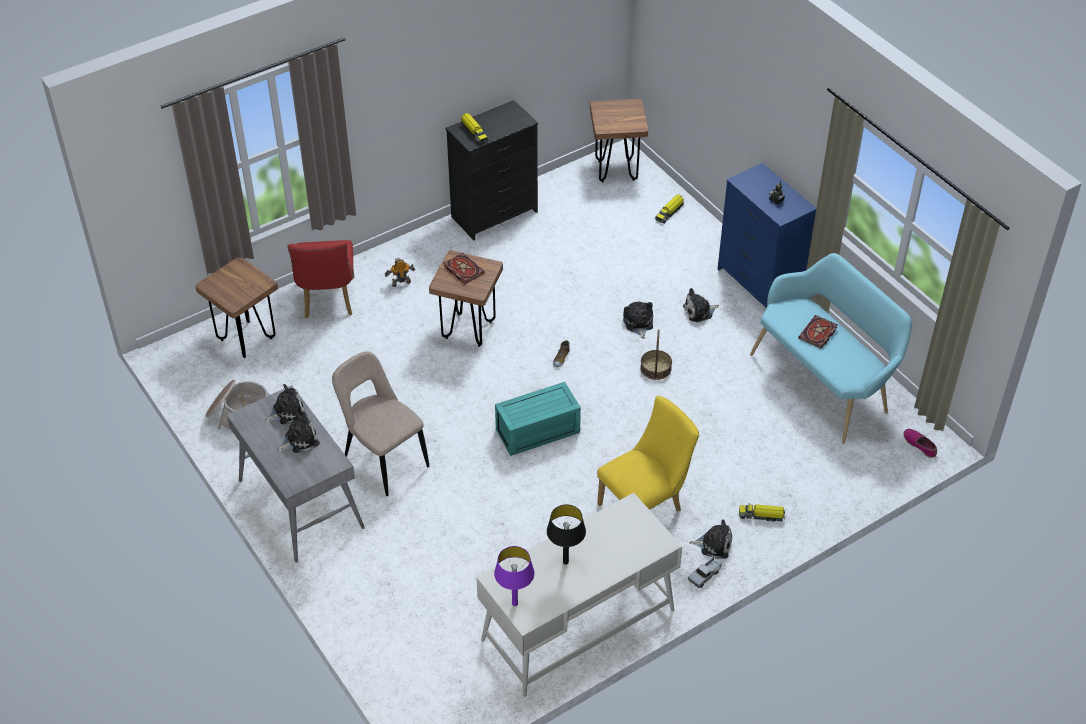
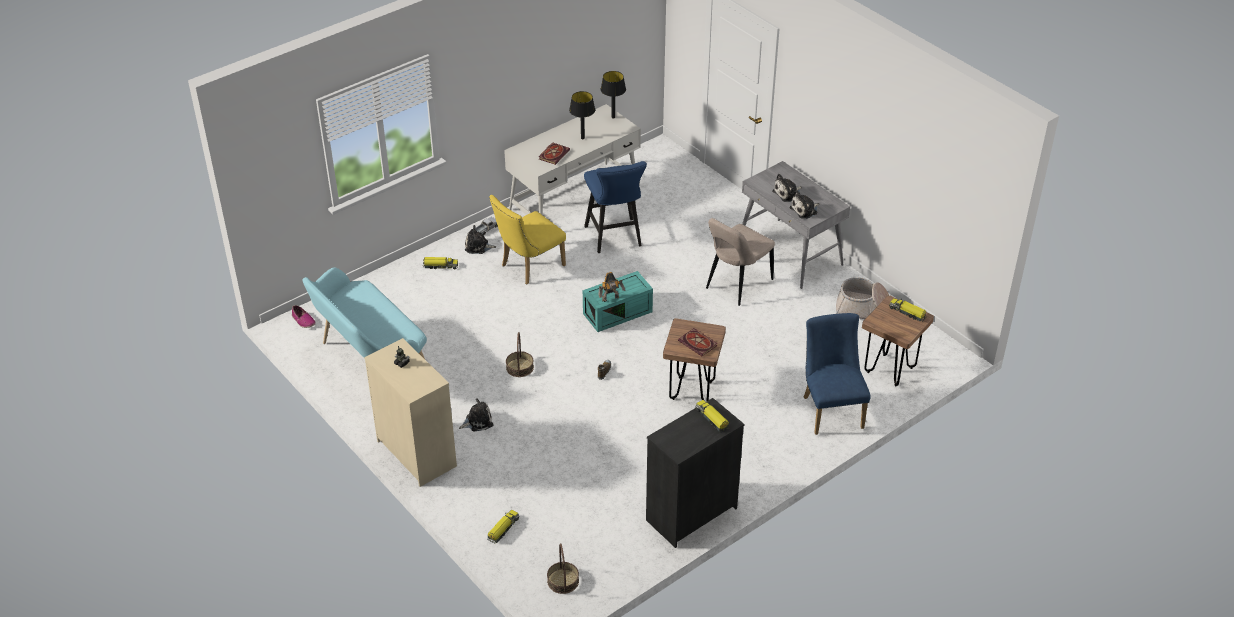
camera: 175 degrees right, 5 degrees down
(222, 290) = (907, 313): none -> toy truck
(327, 301) = (831, 409): red chair -> blue chair
(383, 460) = (737, 285): beige chair -> beige chair turned 90 degrees clockwise
(401, 283) = (767, 431): toy robot -> toy robot (611, 299)
(515, 604) = (613, 117): purple table lamp -> black table lamp
(527, 545) = (615, 238): none -> blue stool
(616, 171) = (563, 581): brown stool -> basket
(638, 323) = (535, 406): plush toy -> none
(758, 283) = (417, 453): blue dresser -> beige dresser
(818, 334) = (378, 320): book -> book (554, 154)

